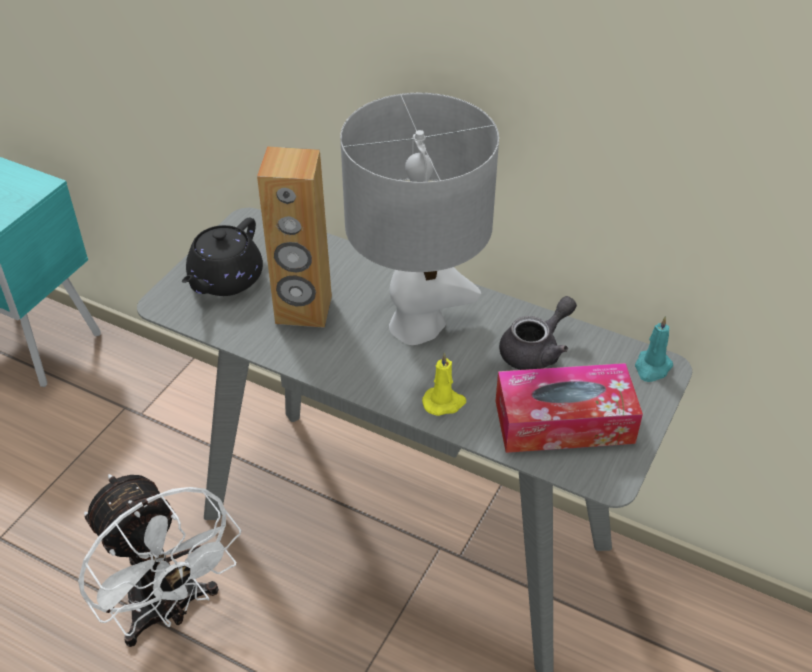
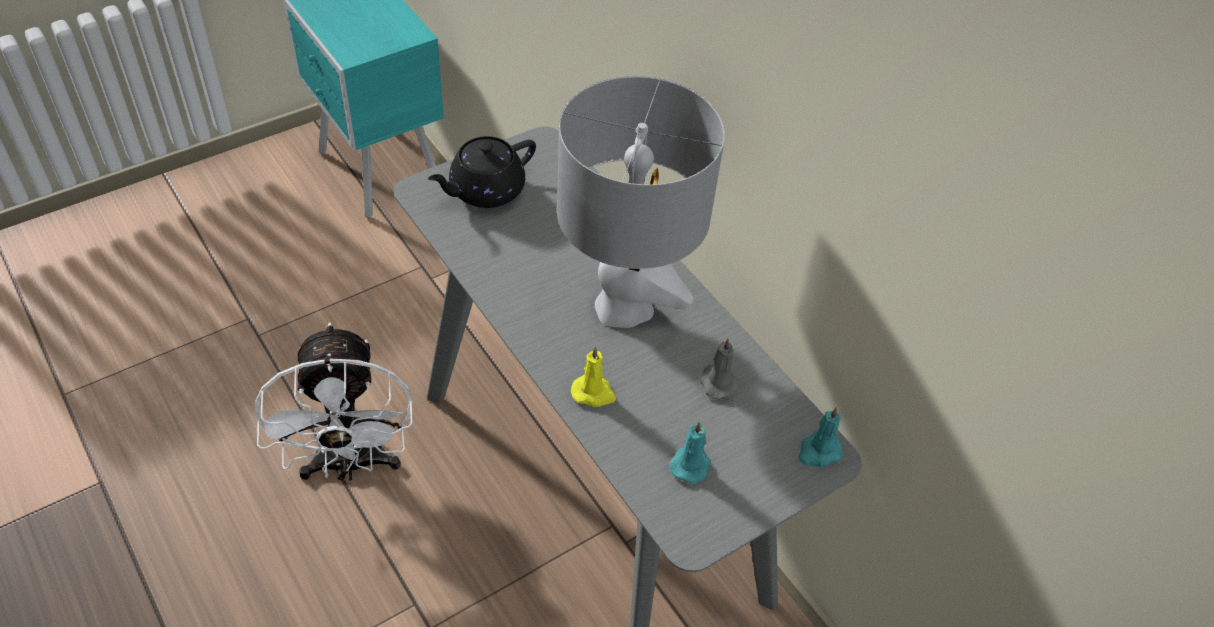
camera: 25 degrees right, 5 degrees up
(303, 310) = (532, 249): brown speaker -> none
(536, 350) = (717, 382): grey teapot -> grey candle
(564, 422) = (691, 464): tissue box -> turquoise candle

